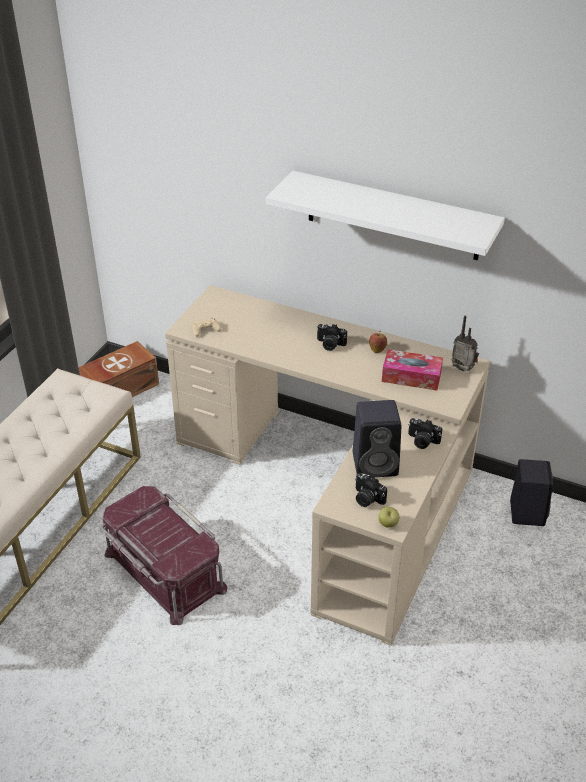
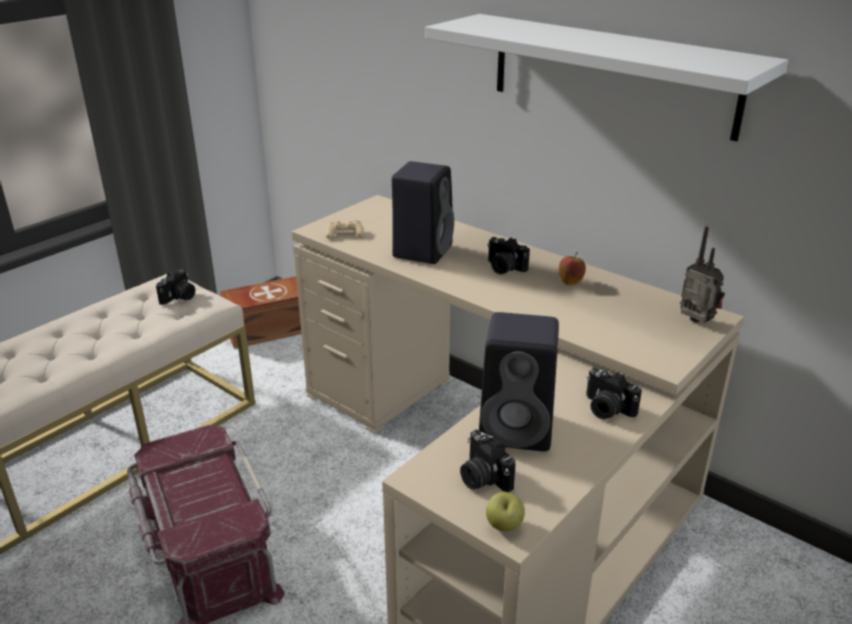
camera: 15 degrees right, 10 degrees down
(81, 393) = (179, 297): none -> camera
(411, 377) = (611, 319): tissue box -> none
(526, 511) = (782, 575): black speaker -> black speaker (422, 250)

